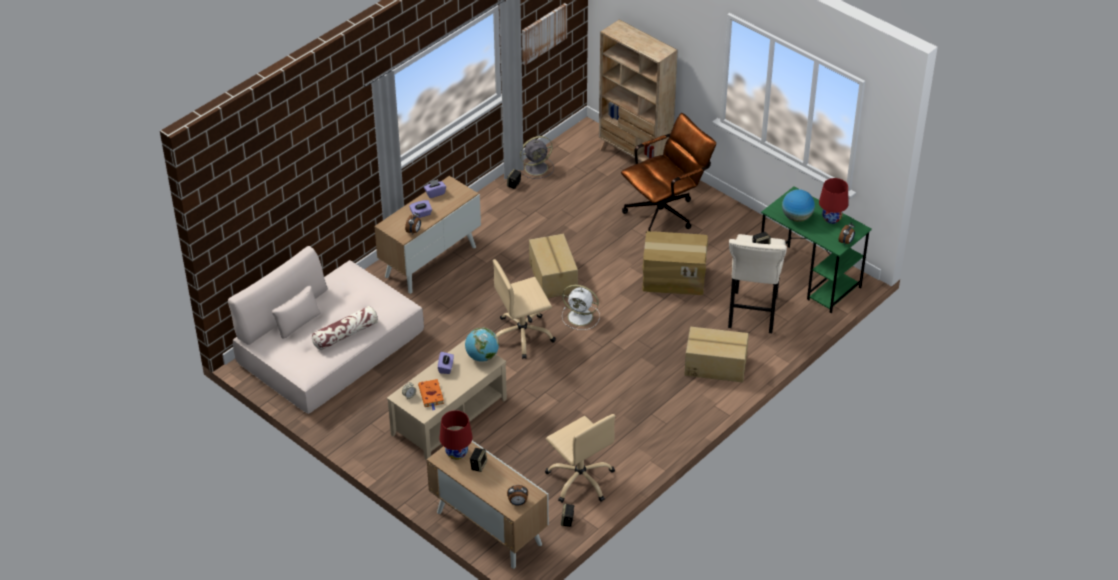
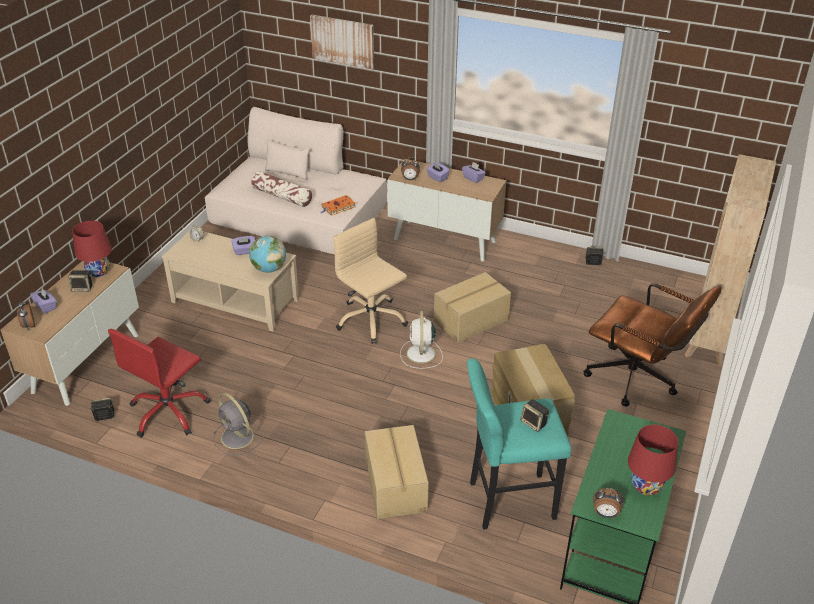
camera: 70 degrees right, 5 degrees down
(431, 395) = (202, 252): orange book -> orange book (338, 207)
(494, 490) = (46, 306): none -> purple tissue box
(537, 167) = (631, 271): grey fan -> grey fan (238, 438)
(543, 33) = (701, 127): picture -> picture (343, 41)
(580, 479) = (169, 412): beige office chair -> red office chair
(752, 315) = (507, 501): beige stool -> turquoise stool
(797, 217) = (620, 447): globe -> none

